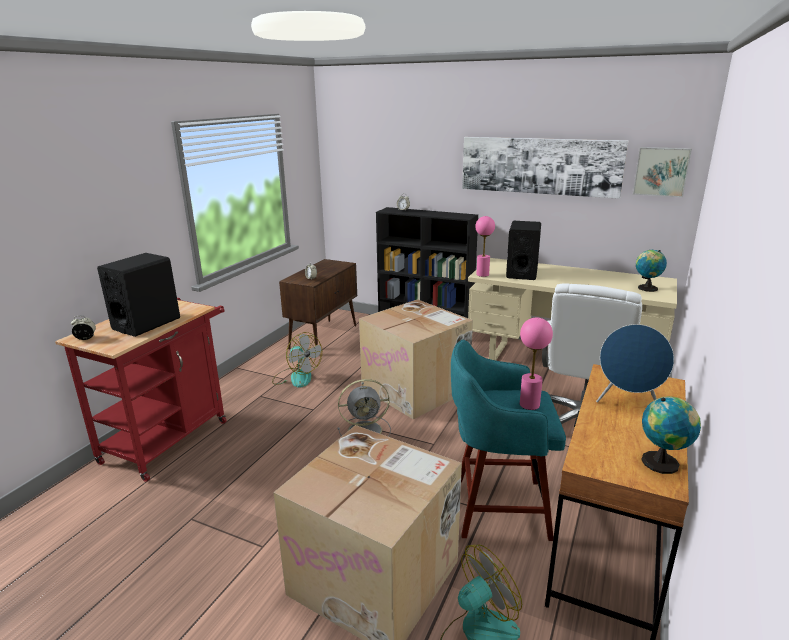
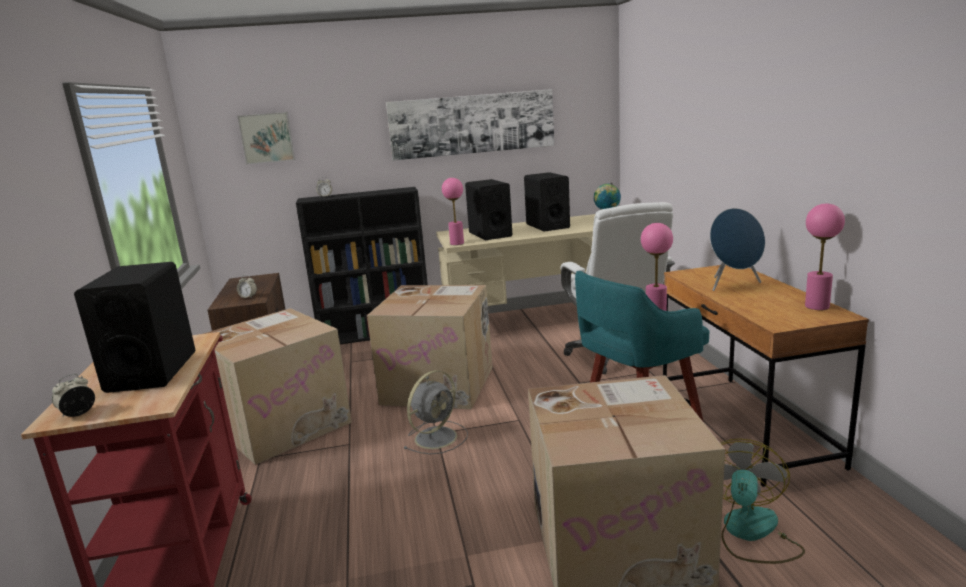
camera: 35 degrees left, 5 degrees down
(296, 377) = (283, 424): fan -> cardboard box
(583, 278) = (547, 226): none -> black speaker
(661, 171) = (583, 115): picture -> picture (267, 138)
(663, 463) = (817, 306): globe -> pink table lamp

